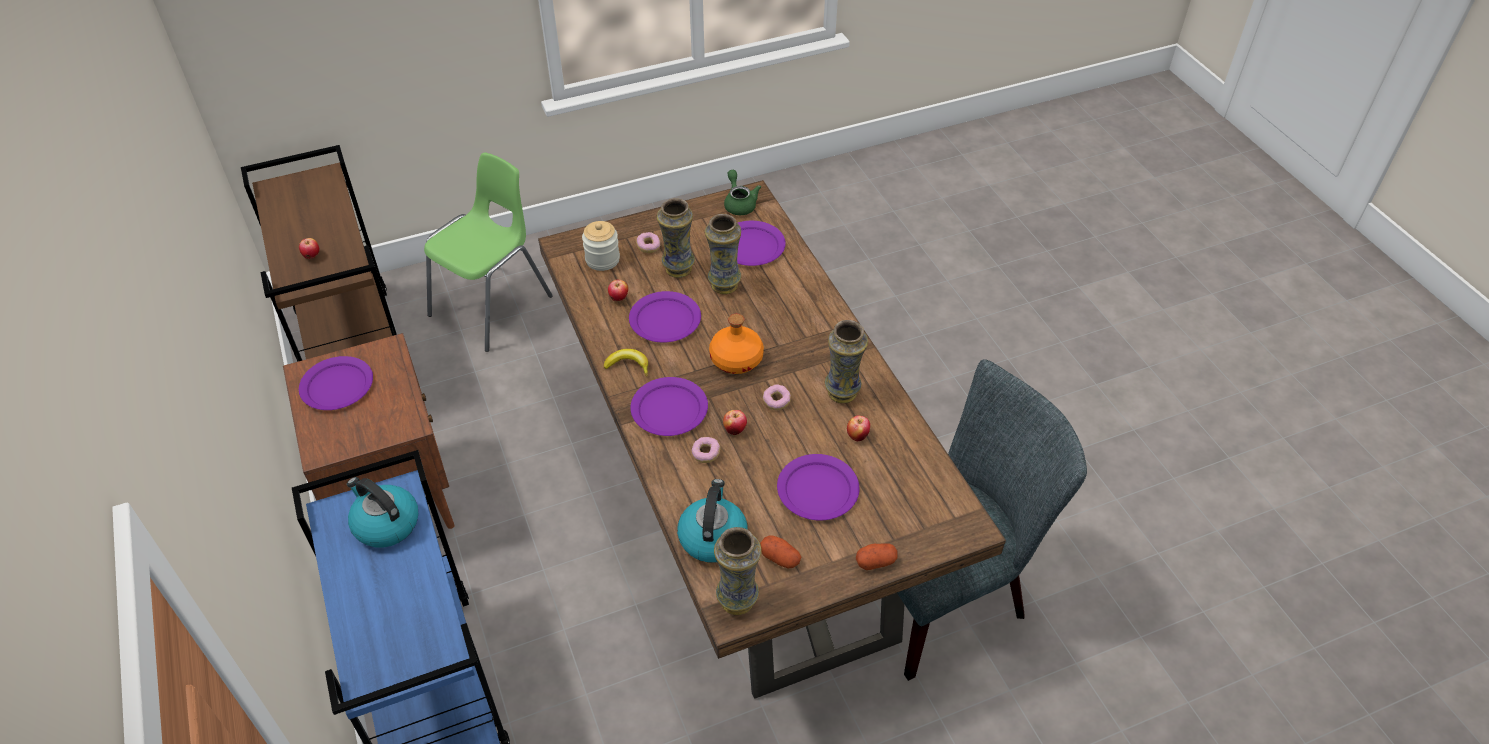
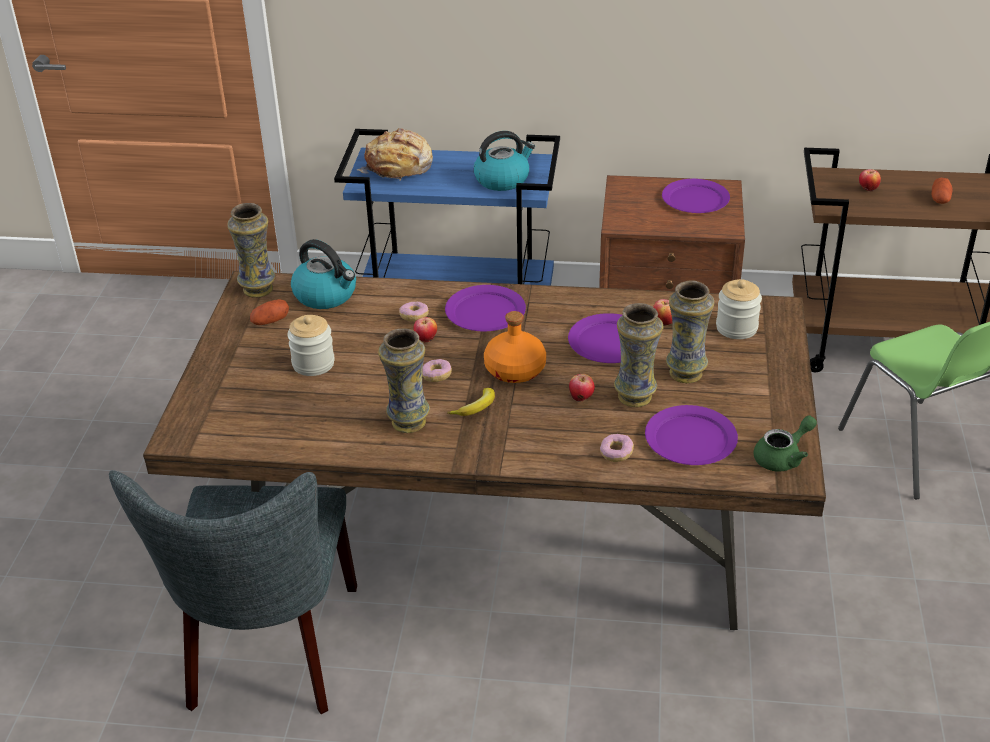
camera: 120 degrees right, 10 degrees down
(389, 640) = (399, 167): none -> bread
(628, 365) = (562, 304): banana -> banana (476, 408)
(648, 247) = (739, 363): donut -> donut (616, 453)
(739, 203) = (783, 457): green teapot -> green teapot turned 45 degrees counterclockwise
(817, 490) = (313, 364): purple plate -> jar
(857, 436) = (346, 411): apple -> apple (581, 398)
(876, 561) = (210, 368): potato -> potato (940, 199)

